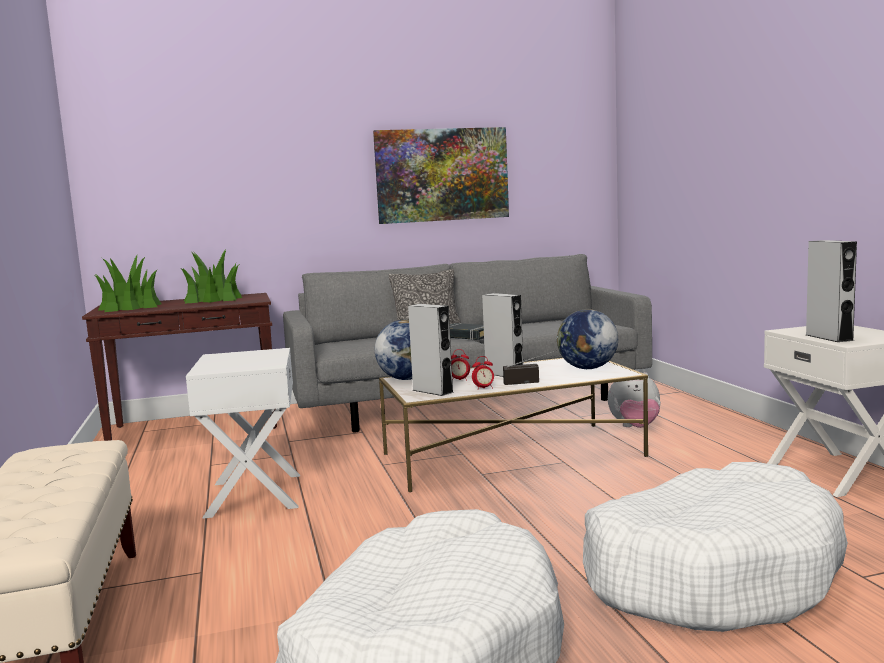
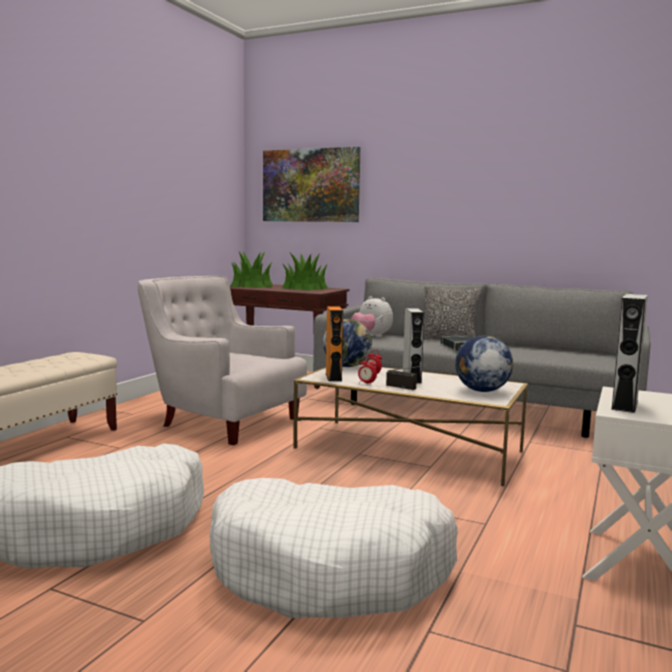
camera: 40 degrees right, 0 degrees up
(252, 495) = (221, 421): white side table -> white armchair
(432, 391) = (333, 377): grey speaker -> orange speaker
(442, 175) = (502, 204): picture -> picture (310, 185)
(635, 428) = (552, 464): plush toy -> plush toy (371, 337)

